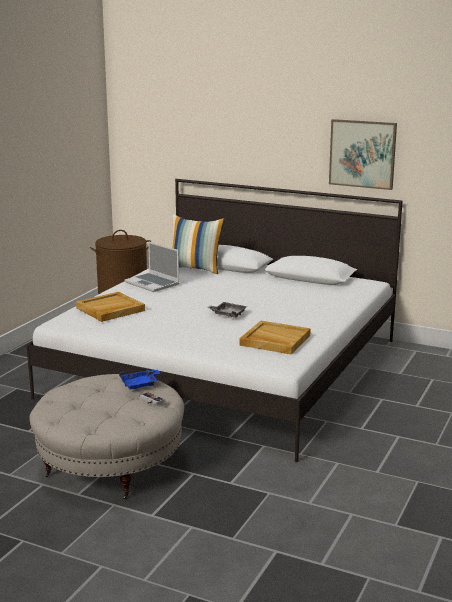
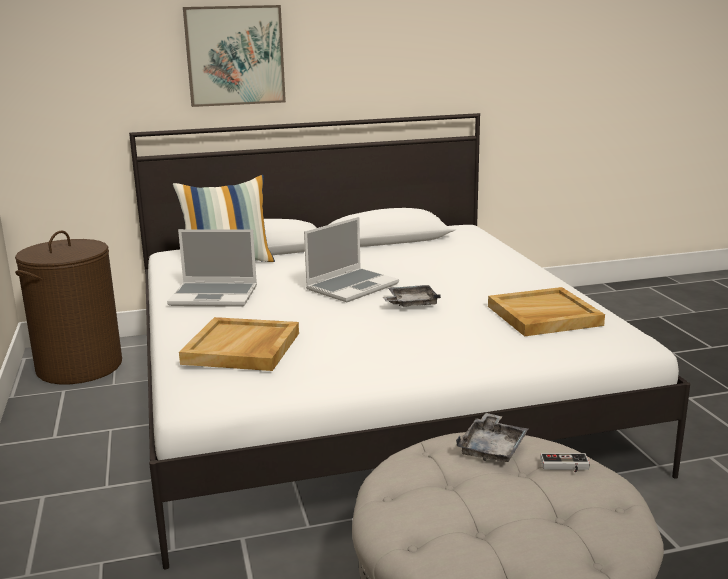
camera: 40 degrees left, 0 degrees up
(140, 384) = (492, 448): blue tray -> grey tray
(221, 297) = (352, 286): none -> laptop
(362, 154) = (421, 57): picture -> picture (235, 55)

